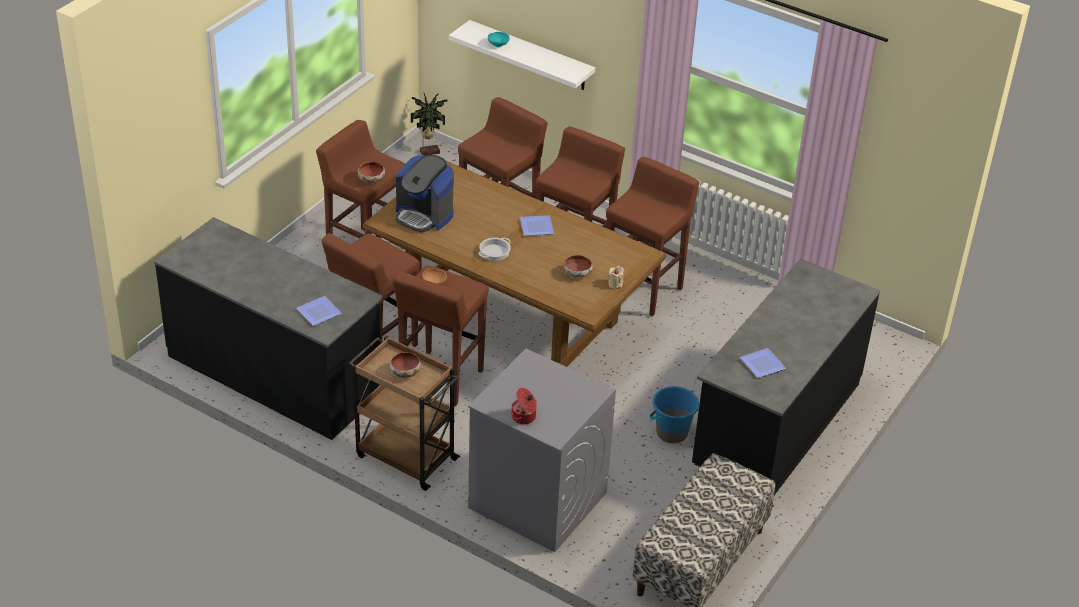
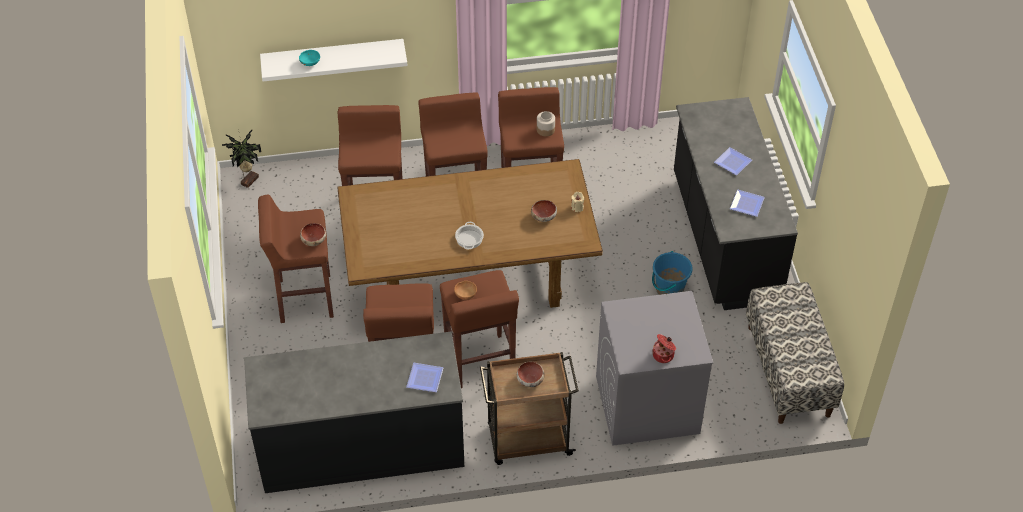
camera: 40 degrees left, 10 degrees up
(424, 215) = (384, 243): coffee machine -> none
(535, 226) = (471, 198): plate -> plate (731, 162)
(661, 214) = (545, 129): none -> jar

